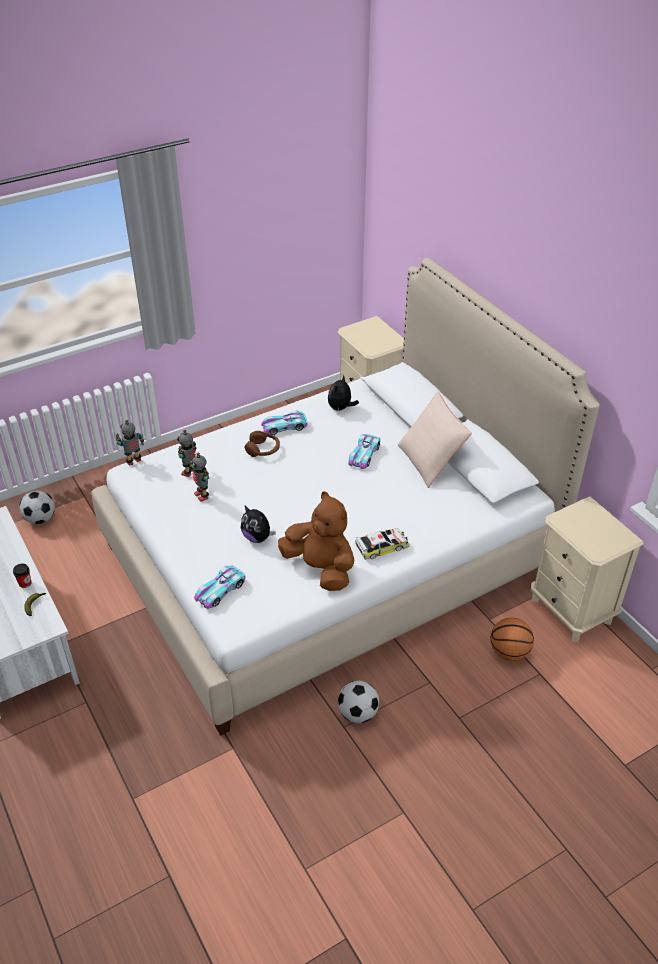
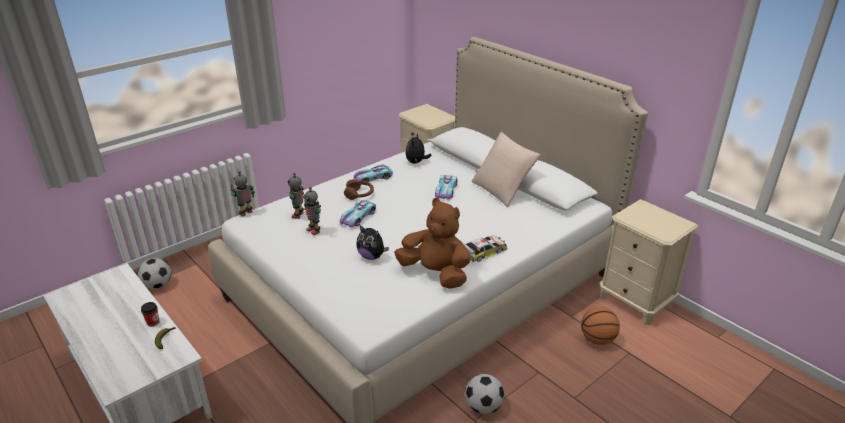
camera: 10 degrees left, 10 degrees down
(220, 590) = (348, 300): toy car -> toy car (358, 217)

